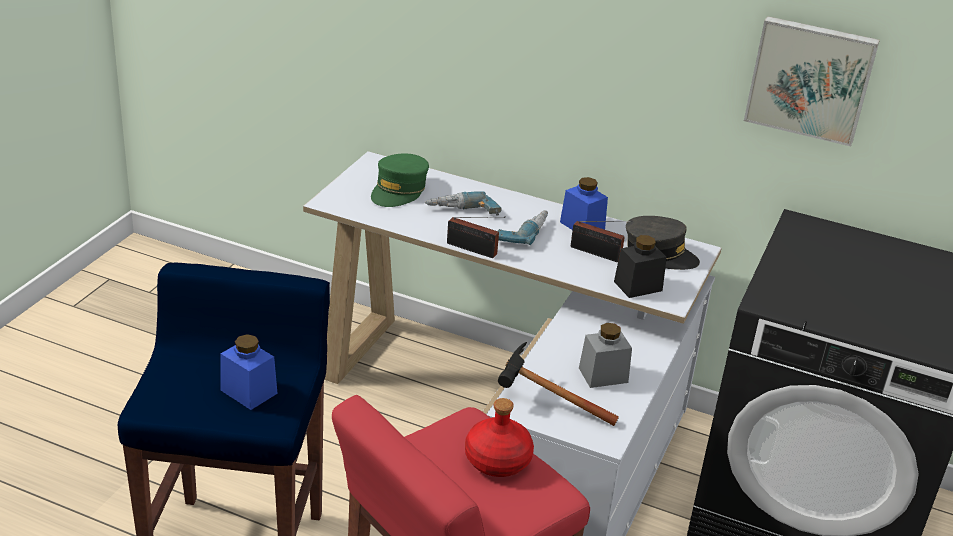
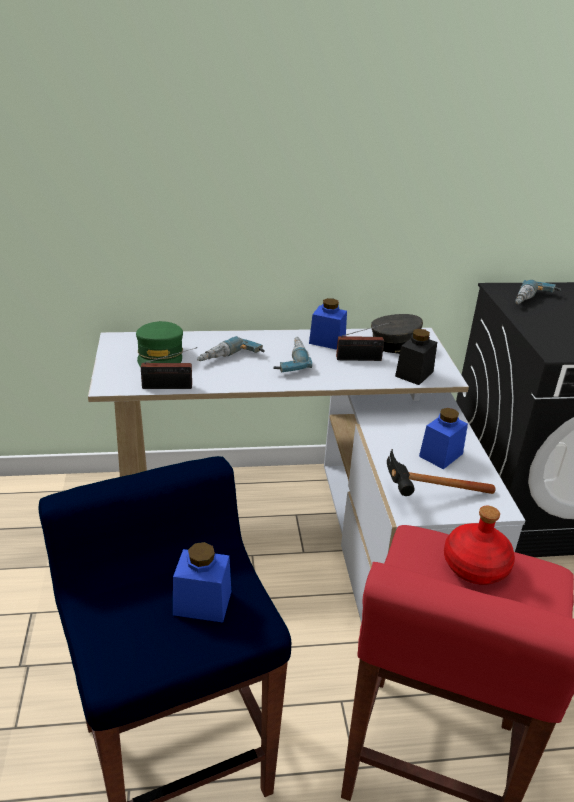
camera: 30 degrees left, 0 degrees up
(474, 250) = (270, 386): radio -> radio (170, 387)
(603, 375) = (441, 455): grey jar -> blue jar
(810, 79) = (496, 170): picture -> none
(824, 248) = (535, 301): none -> power drill

